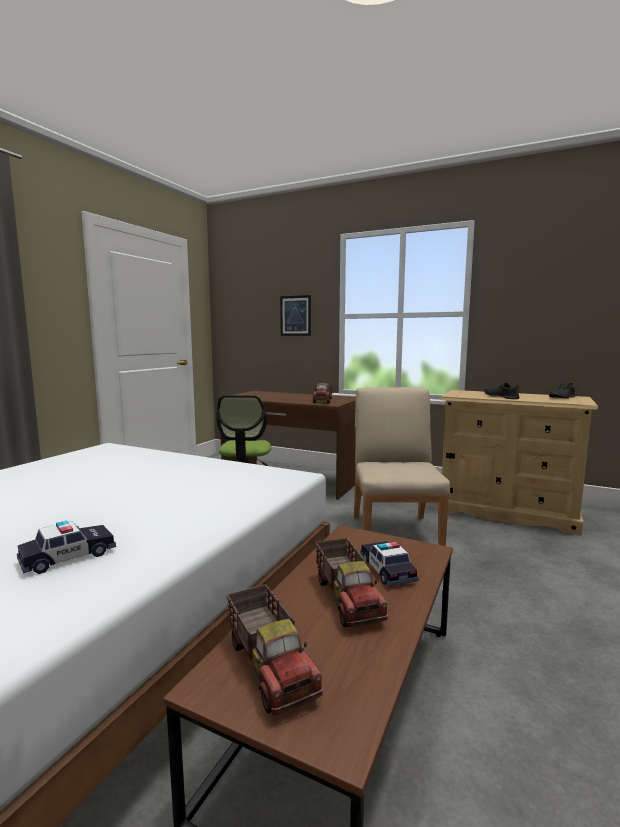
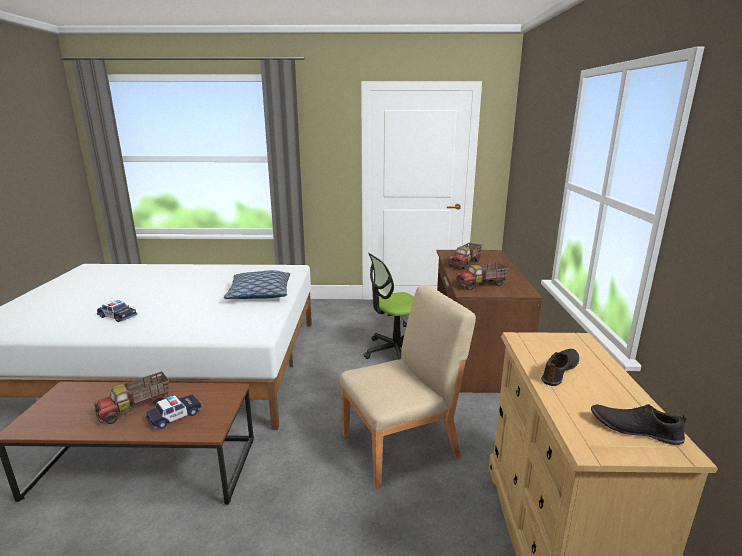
camera: 65 degrees right, 10 degrees up
(167, 466) = (259, 294): none -> pillow
(271, 666) = (74, 399): toy truck -> toy truck (465, 263)
(295, 315) = (544, 174): picture -> none

